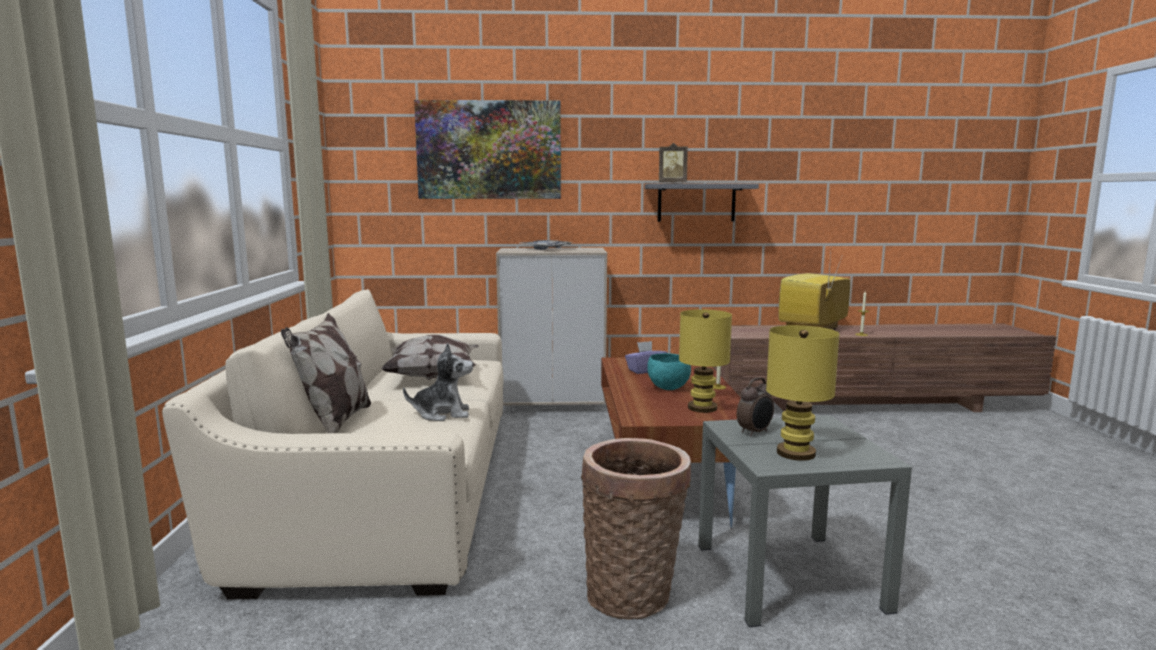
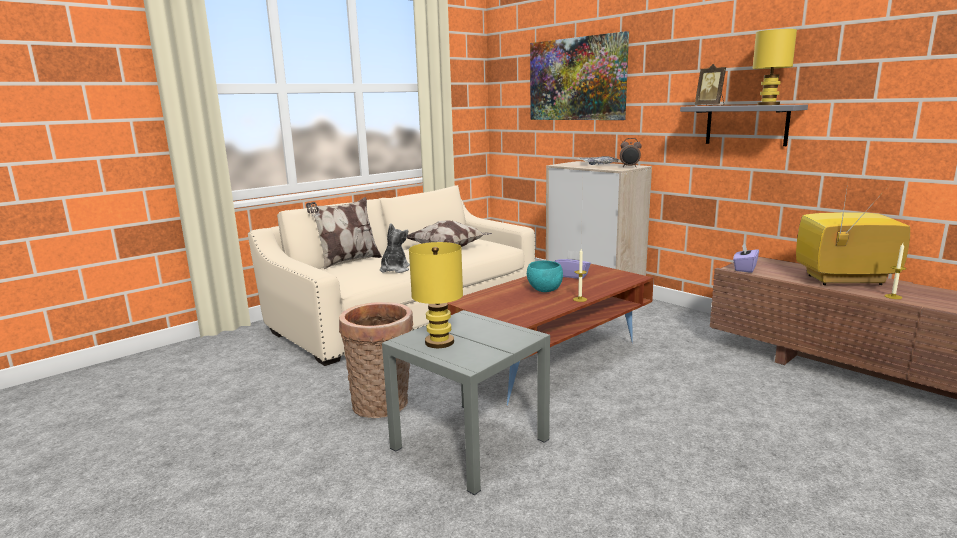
camera: 50 degrees right, 5 degrees up
(442, 414) = (394, 270): plush toy -> plush toy turned 120 degrees counterclockwise
(702, 408) = (519, 307): yellow table lamp -> yellow table lamp (768, 105)
(743, 335) = (744, 268): none -> purple tissue box
(755, 432) = (462, 325): alarm clock -> alarm clock (629, 167)

